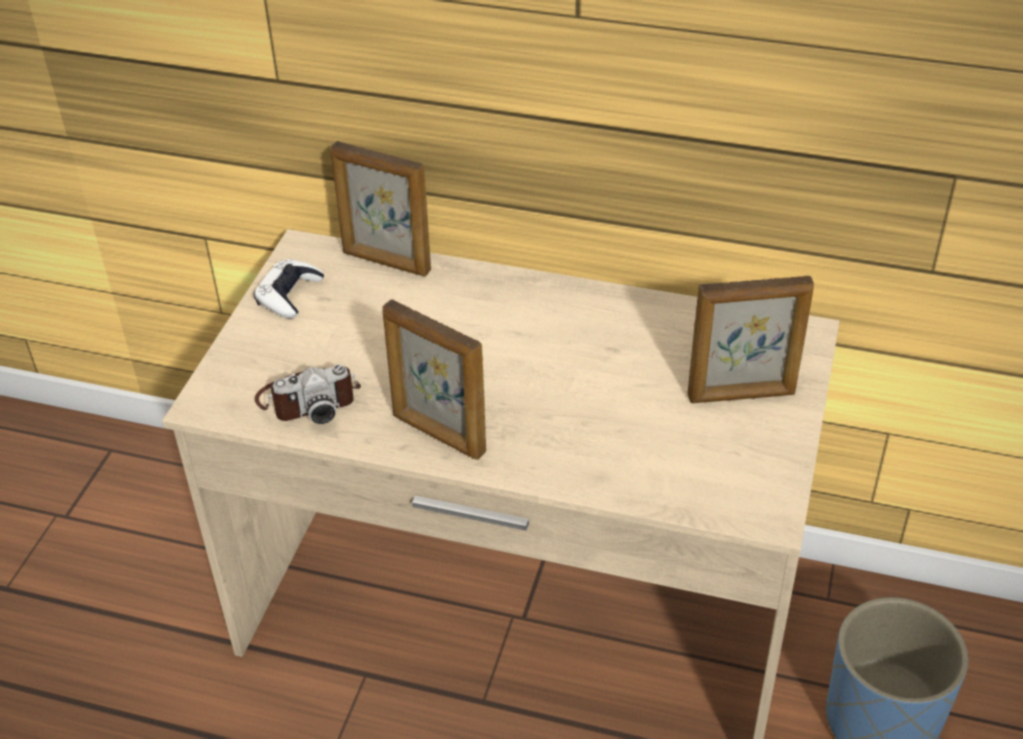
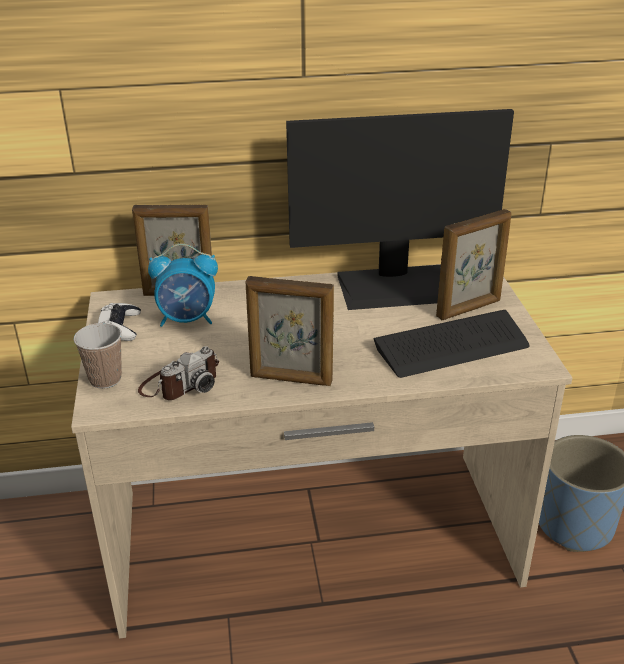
camera: 25 degrees left, 10 degrees down
(231, 366) = (105, 379): none -> cup
(373, 306) = (188, 320): none -> alarm clock
(669, 329) = (397, 286): none -> monitor
(673, 448) = (451, 346): none -> keyboard

